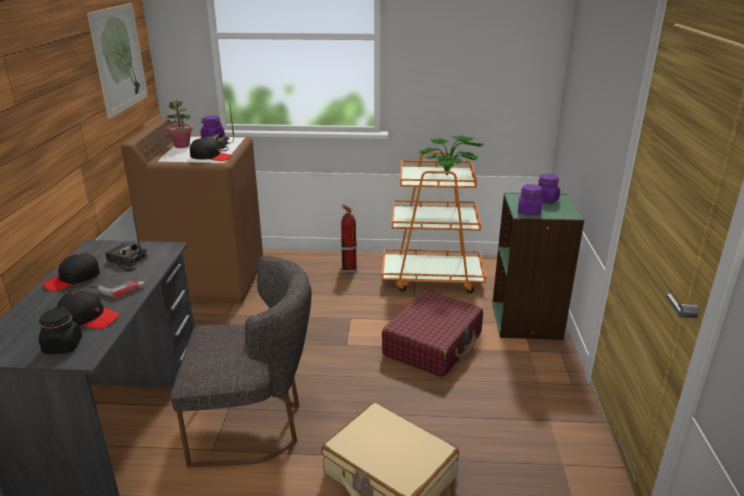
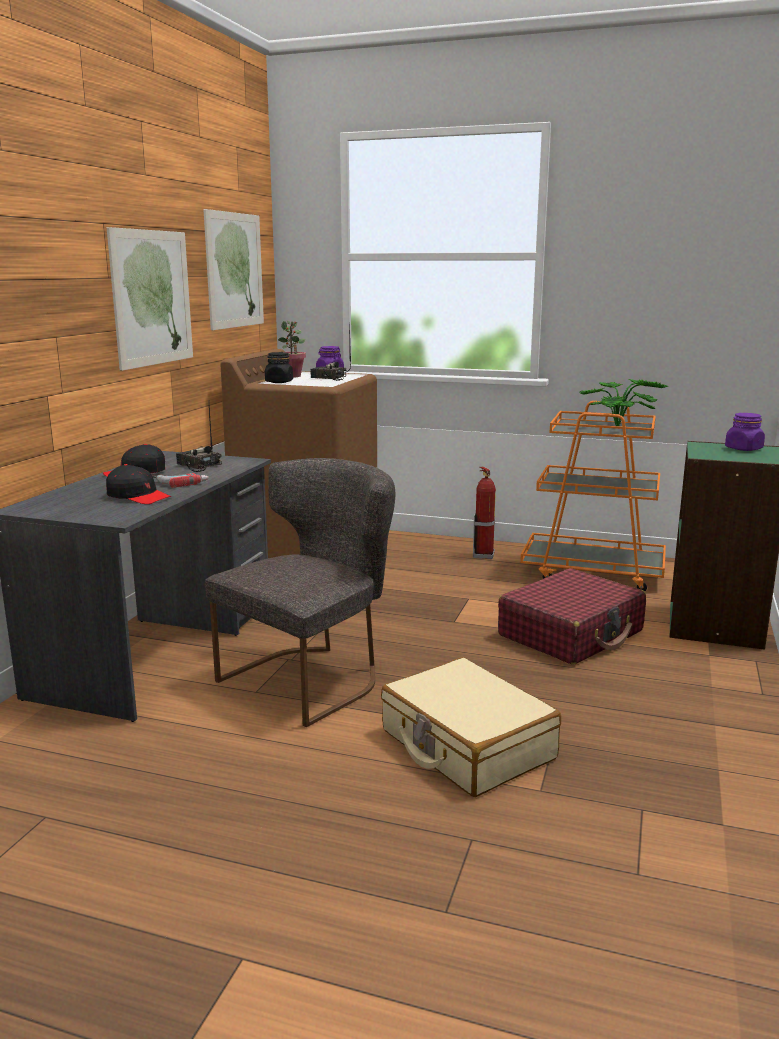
camera: 15 degrees right, 10 degrees down
(56, 110) = (152, 298): none -> picture
(63, 346) = (102, 511): black jar -> black jar (279, 382)
(210, 157) = (319, 383): black cap -> none
(253, 425) = (312, 677): grey chair -> grey chair turned 60 degrees counterclockwise
(528, 211) = (713, 455): purple jar -> none

